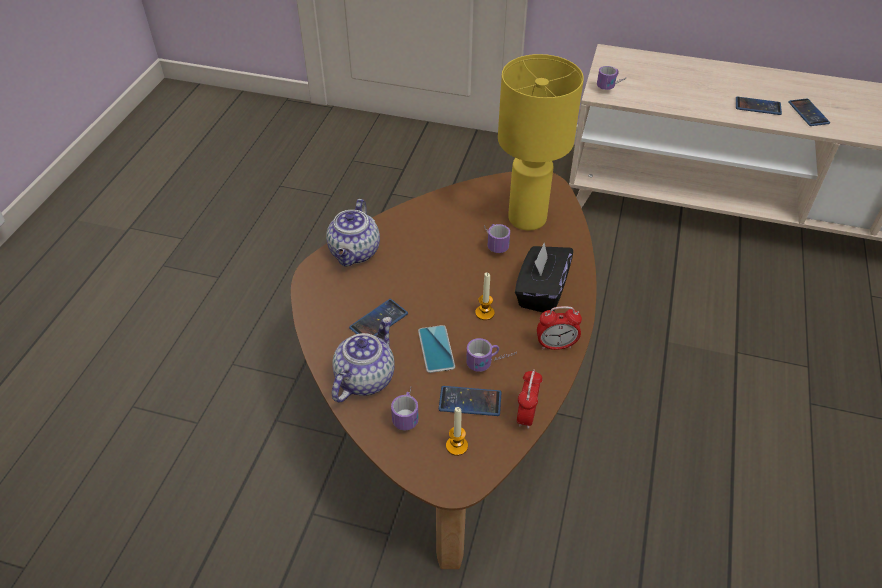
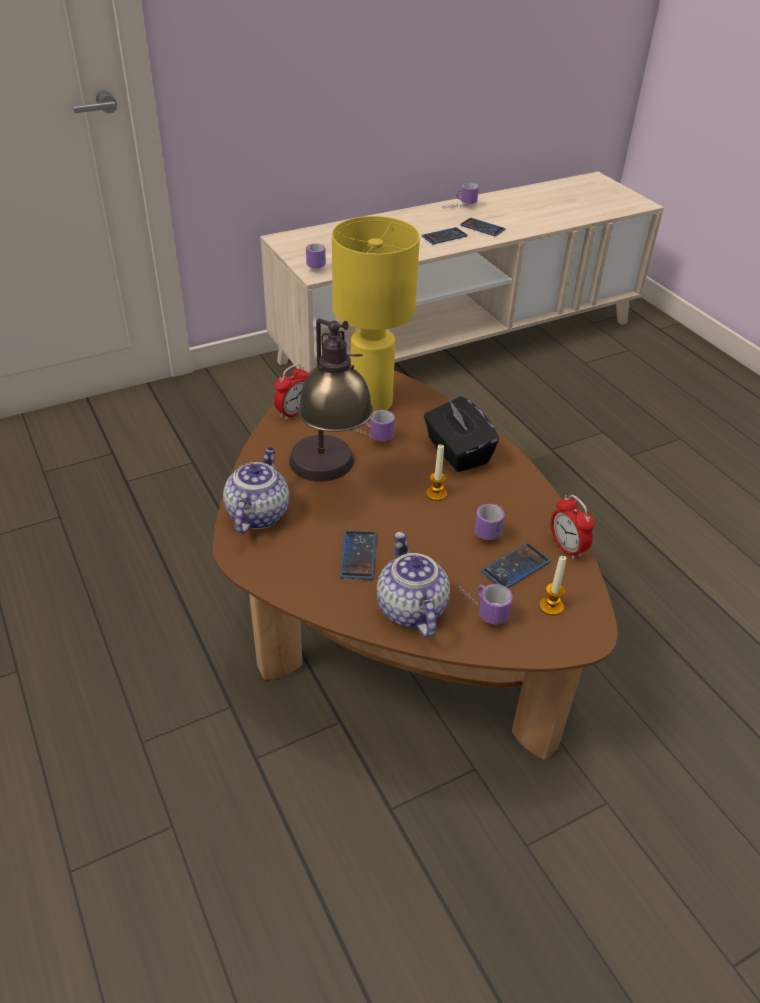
camera: 45 degrees left, 5 degrees down
(355, 253) = (257, 513): teapot -> teapot turned 135 degrees counterclockwise
(429, 255) = (329, 476): none -> table lamp
(436, 349) = (436, 546): phone -> none
(556, 345) = (519, 484): alarm clock -> alarm clock (293, 413)
(812, 84) = (459, 207): none -> mug

